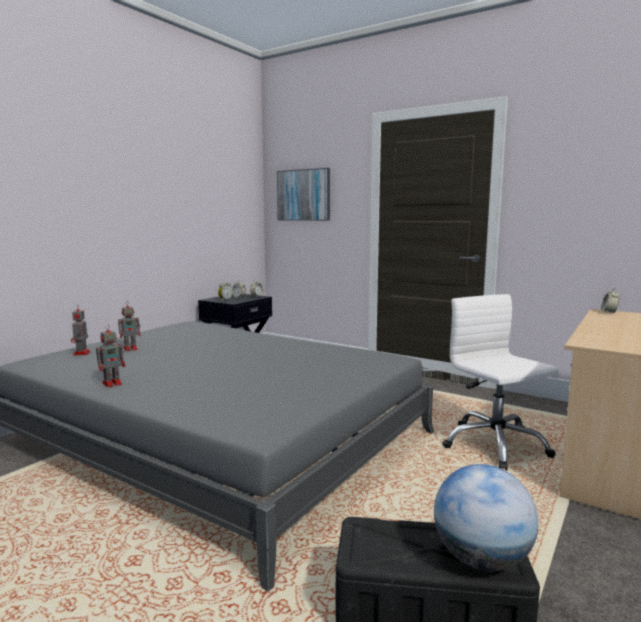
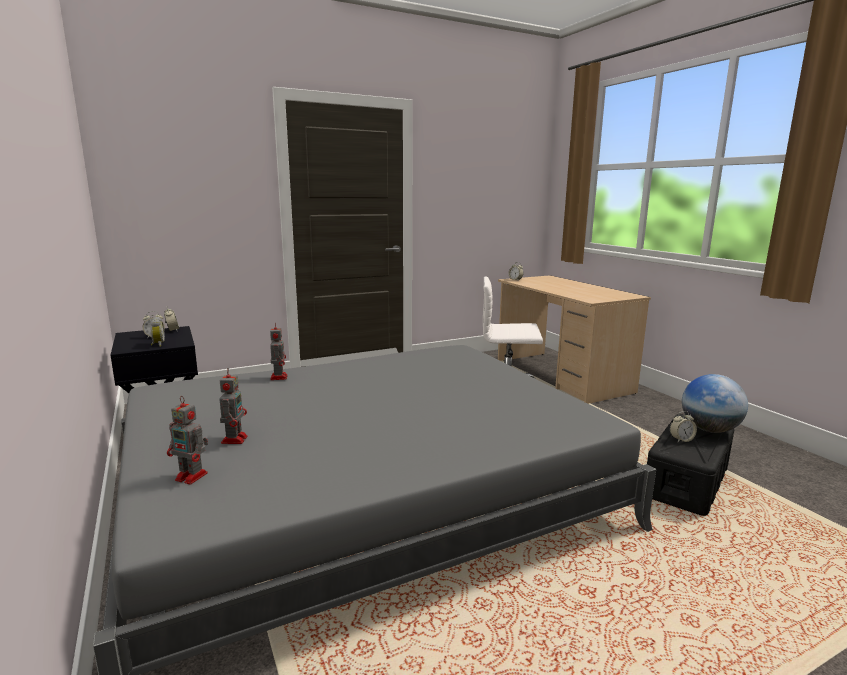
camera: 60 degrees left, 5 degrees up
(113, 383) = (393, 466): toy robot -> toy robot (279, 377)
(303, 195) = (173, 181): picture -> none
(407, 536) = (681, 440): none -> alarm clock

